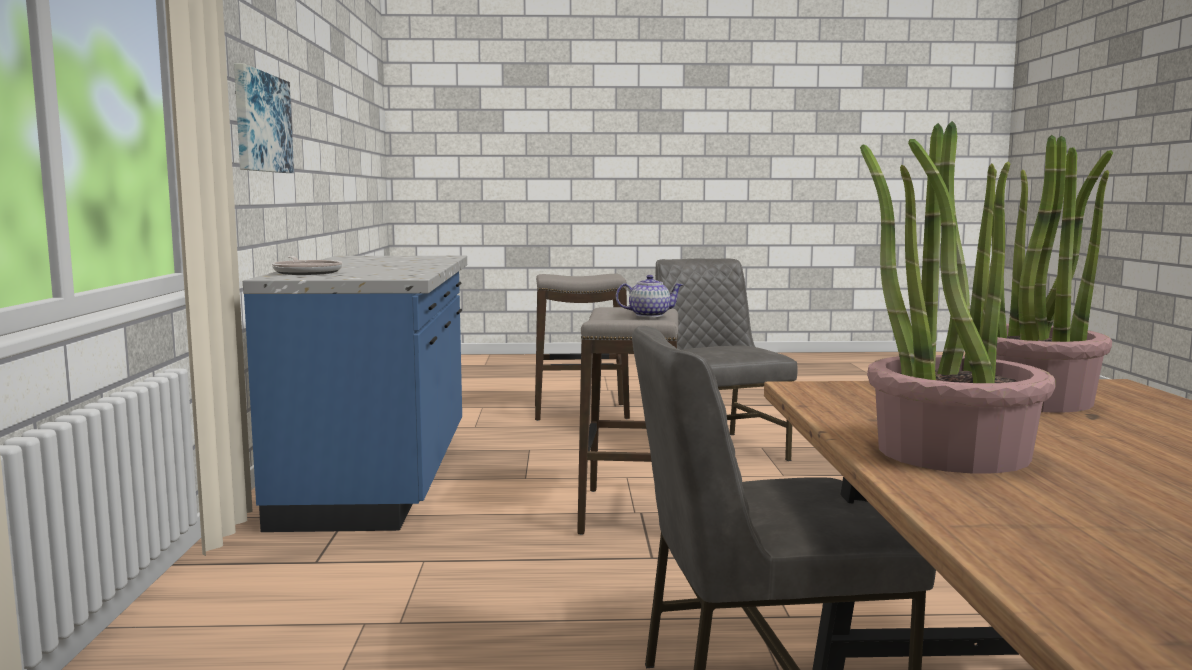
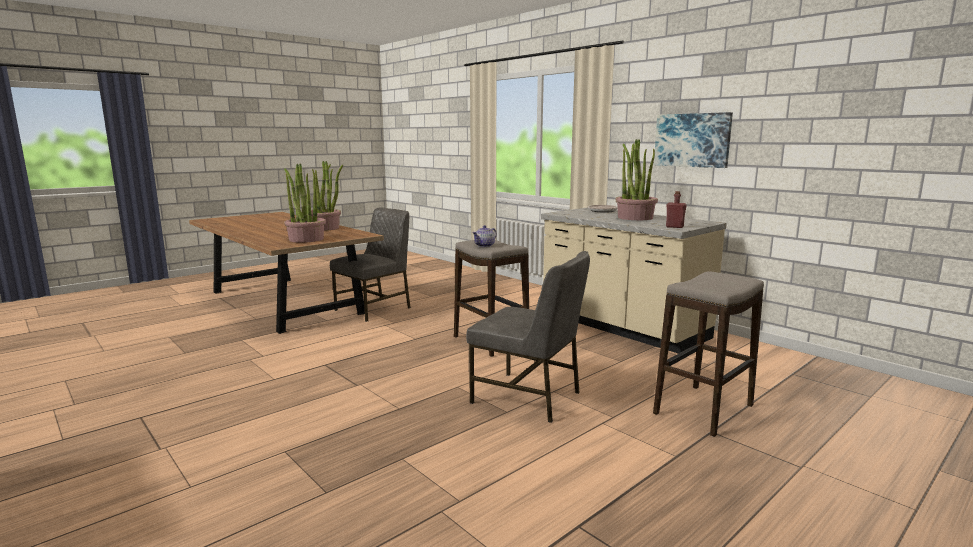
camera: 140 degrees right, 5 degrees up
(371, 264) = (635, 217): none -> potted plant
(381, 477) = (622, 327): blue counter -> beige counter
(432, 257) = (674, 227): none -> red bottle

